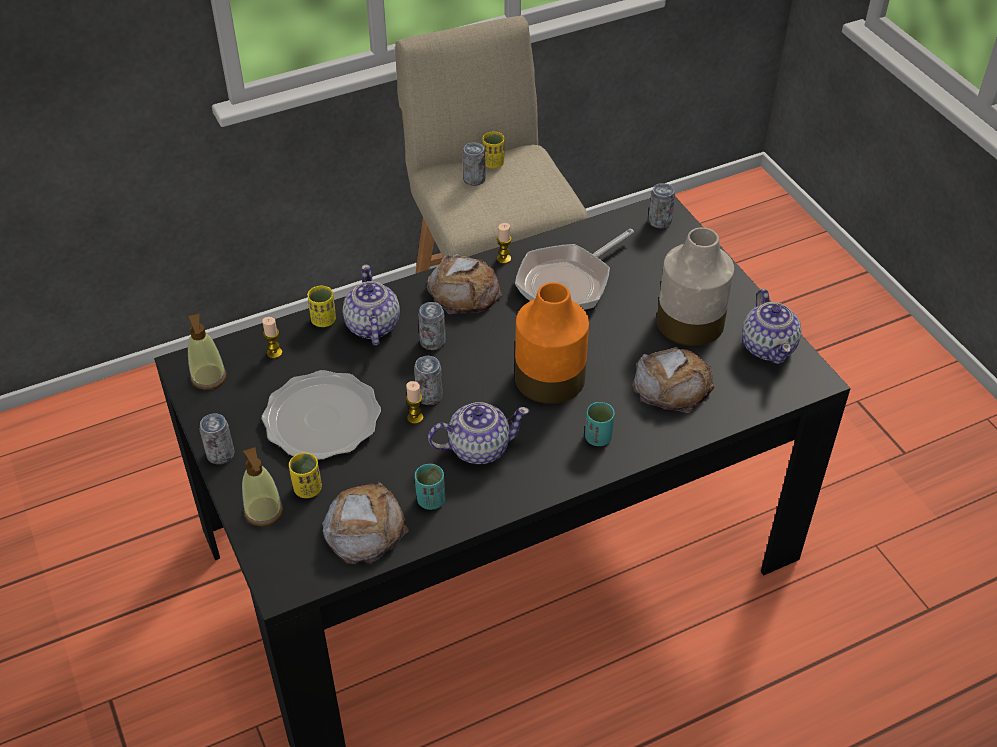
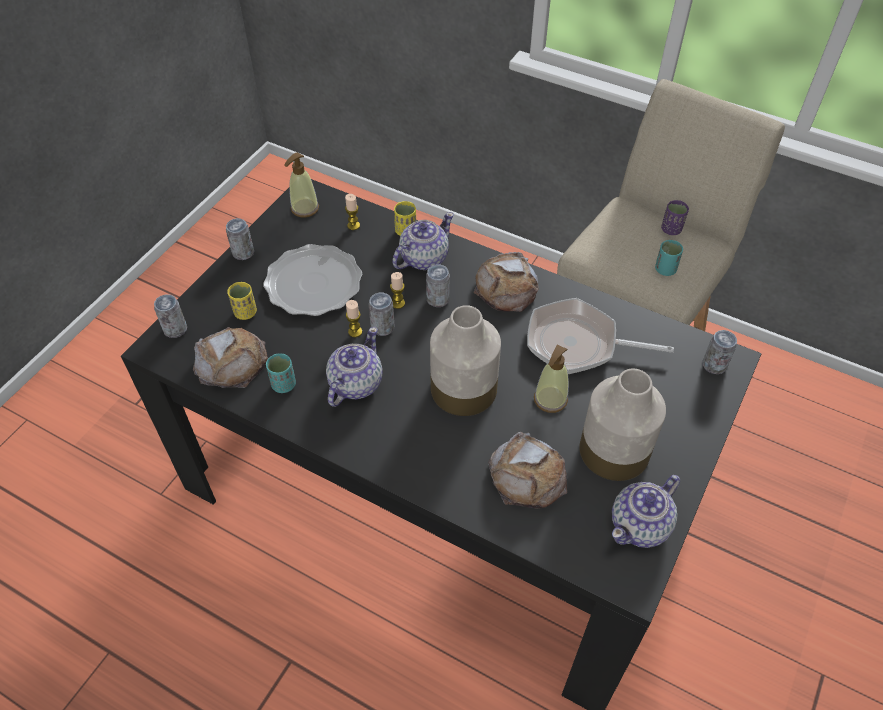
camera: 55 degrees right, 5 degrees up
(264, 511) = (210, 302): soap dispenser -> soap dispenser (550, 399)
(474, 180) = (640, 229): can -> can (175, 329)
(478, 448) = (355, 384): teapot -> teapot turned 105 degrees counterclockwise
(493, 163) = (671, 229): yellow cup -> purple cup
(504, 259) = (564, 291): candle -> candle (398, 303)
(550, 377) = (464, 388): orange vase -> beige vase
(598, 438) = (425, 454): turquoise cup -> turquoise cup (665, 269)

